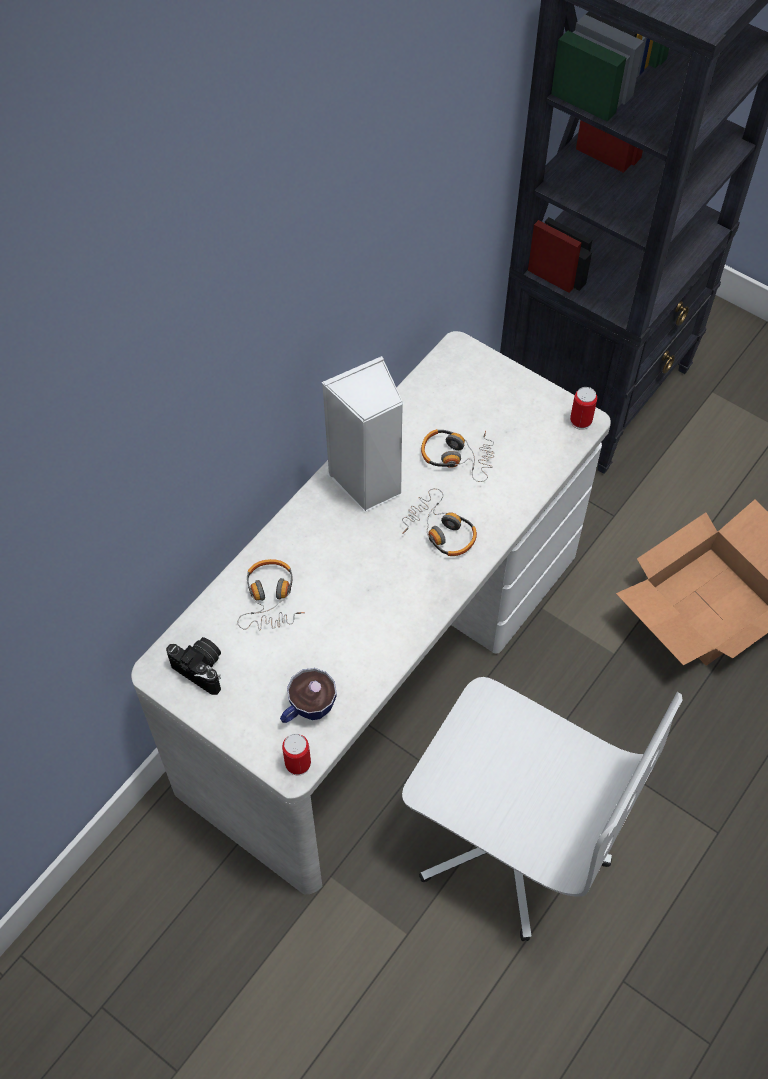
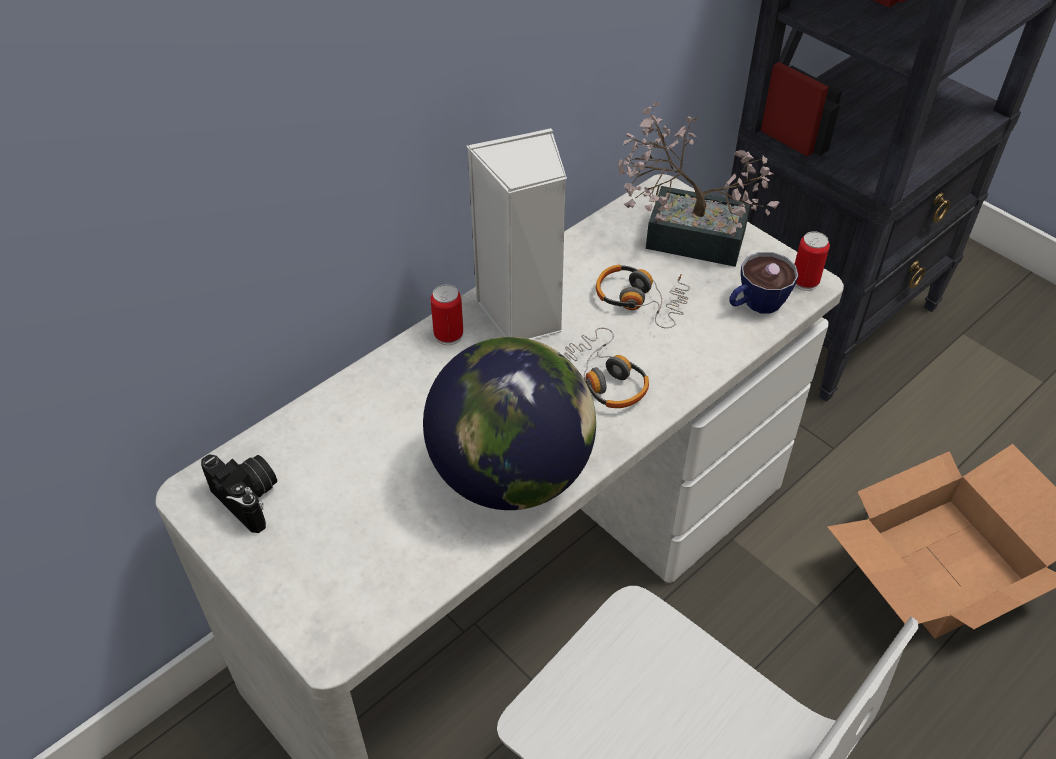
camera: 10 degrees right, 10 degrees down
(270, 599) = (364, 428): headphones -> none
(298, 764) = (340, 642): can -> can (448, 335)
(307, 710) = (372, 572): cup -> cup (755, 304)
(389, 620) = (512, 474): none -> globe
(481, 390) = (683, 235): none -> potted plant

